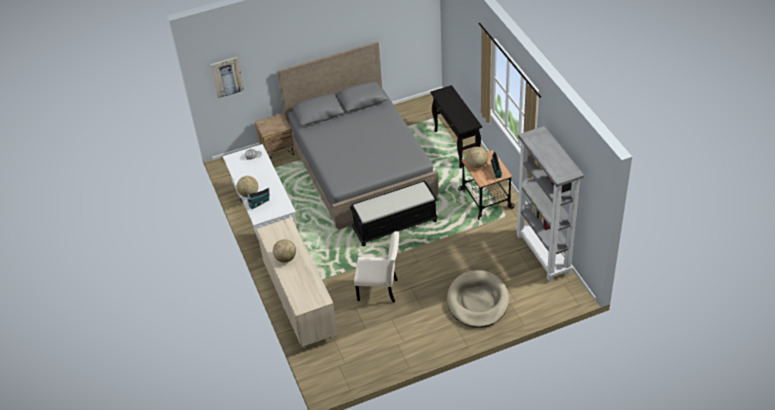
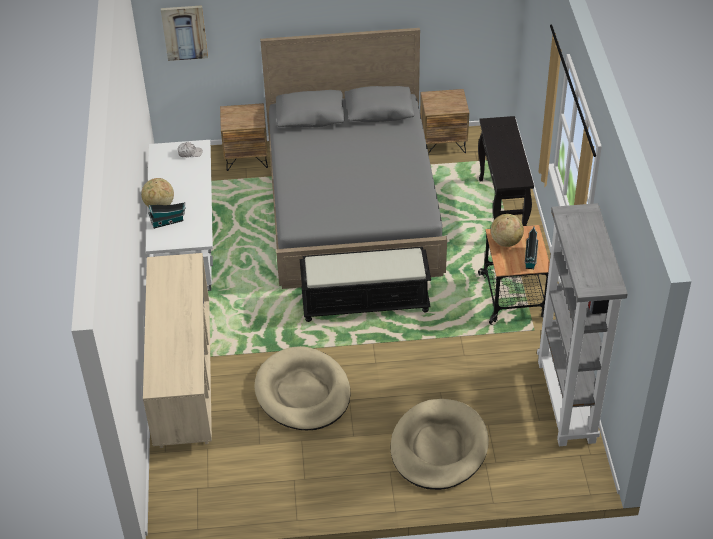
camera: 15 degrees right, 0 degrees up
(285, 258) = (167, 310): globe -> none
(379, 290) = (303, 392): beige chair -> beige dog bed
(402, 113) = (443, 143): none -> brown nightstand

